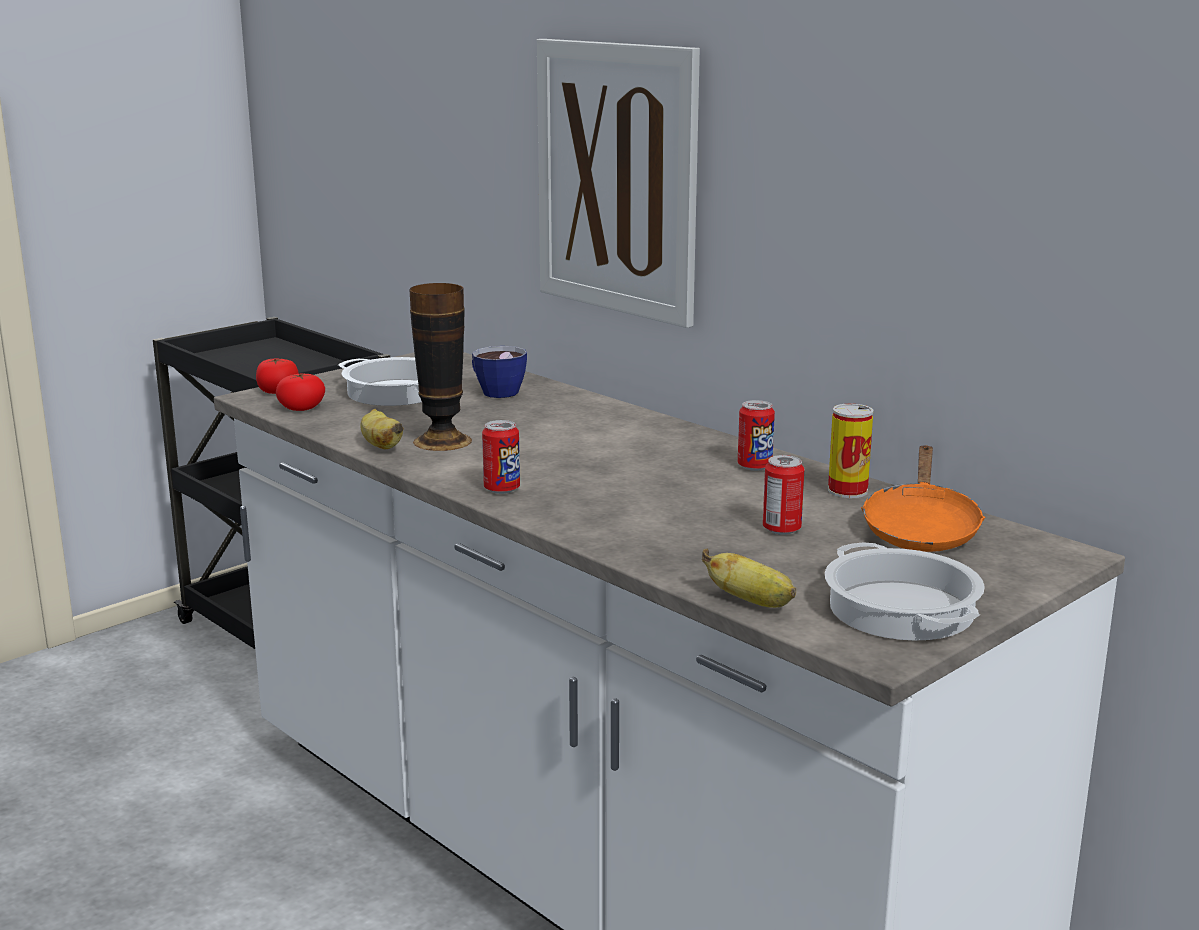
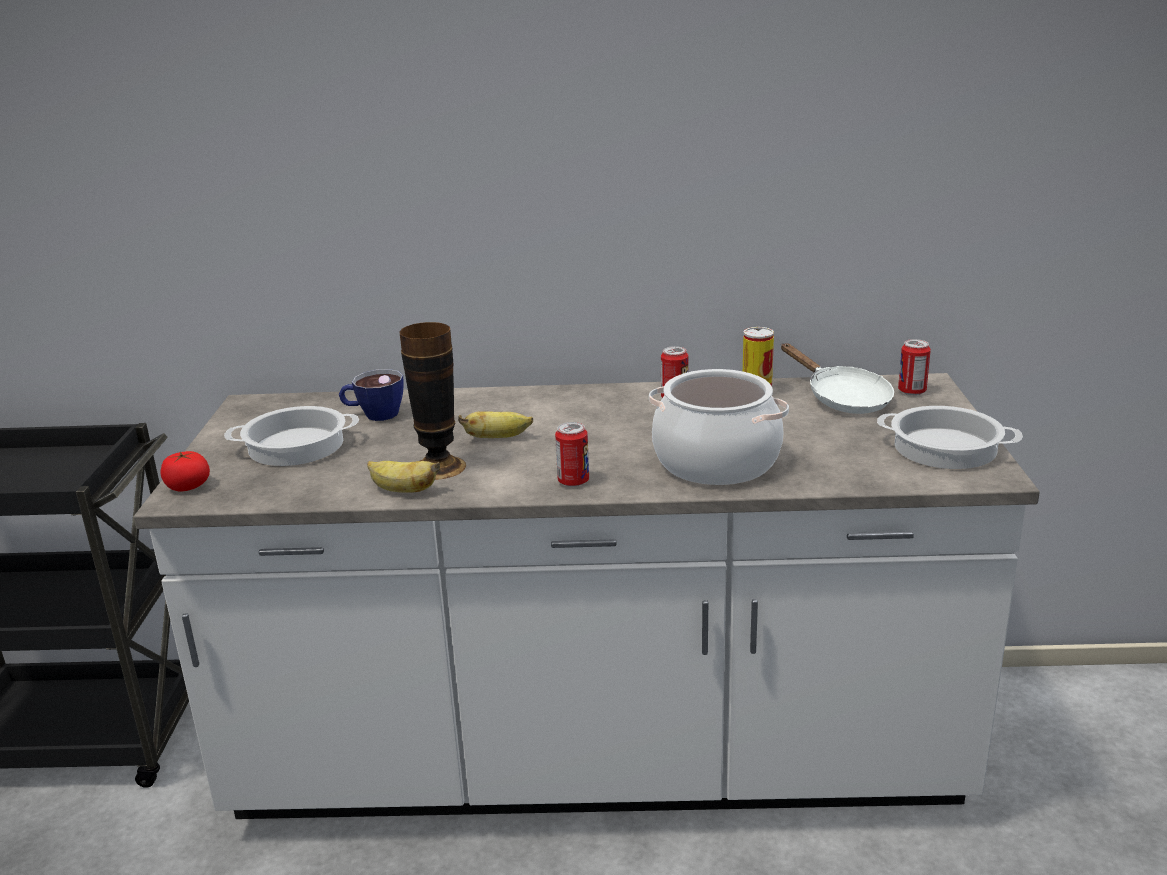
camera: 45 degrees left, 5 degrees up
(301, 408) = (250, 490): tomato -> none
(617, 179) = (443, 198): picture -> none
(647, 524) = (715, 462): none -> cooking pot
(752, 602) = (882, 480): banana -> banana (497, 438)
(781, 529) = (786, 430): can -> can (912, 391)
(920, 529) = (842, 398): orange frying pan -> white frying pan

